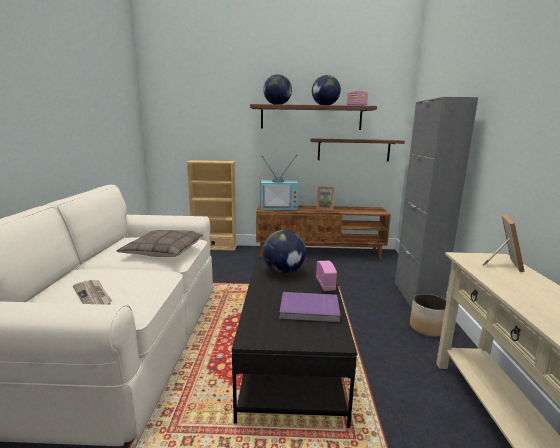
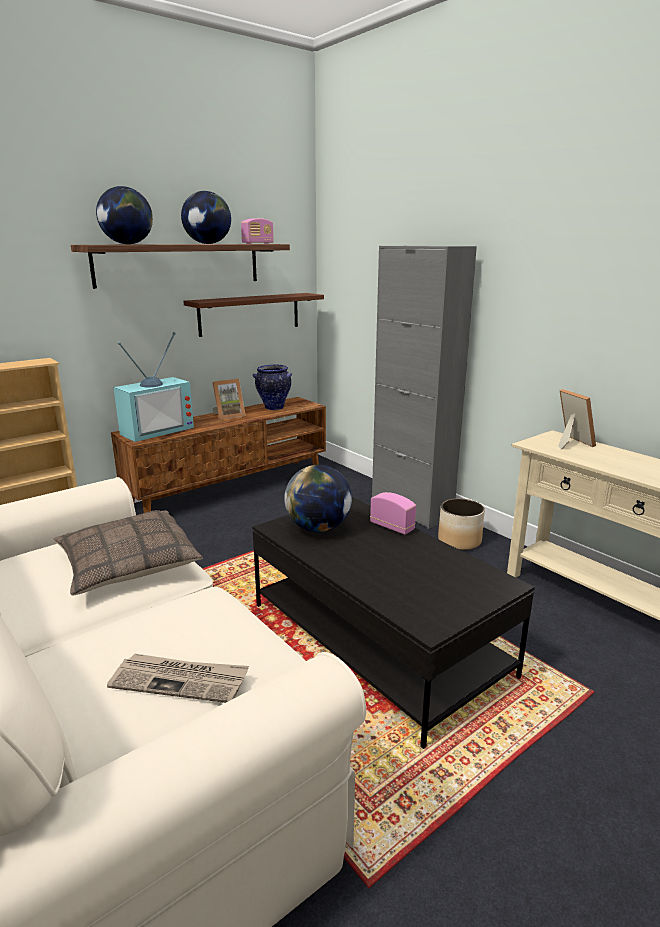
camera: 40 degrees left, 5 degrees up
(309, 309) = (426, 563): purple book -> none
(356, 209) = (273, 408): none -> vase

